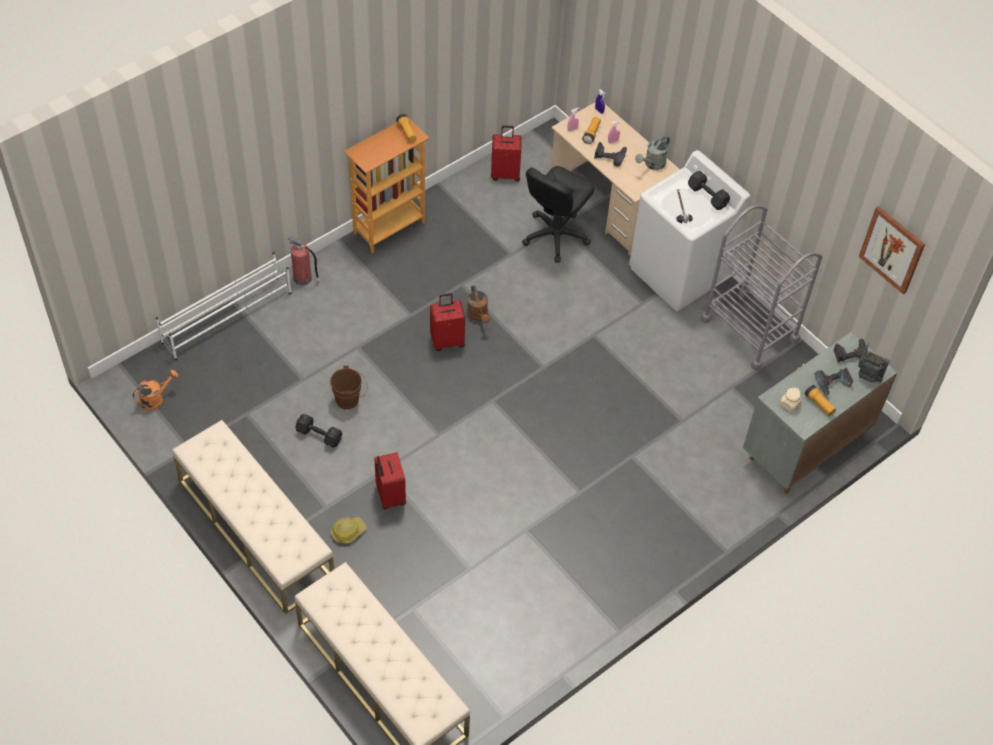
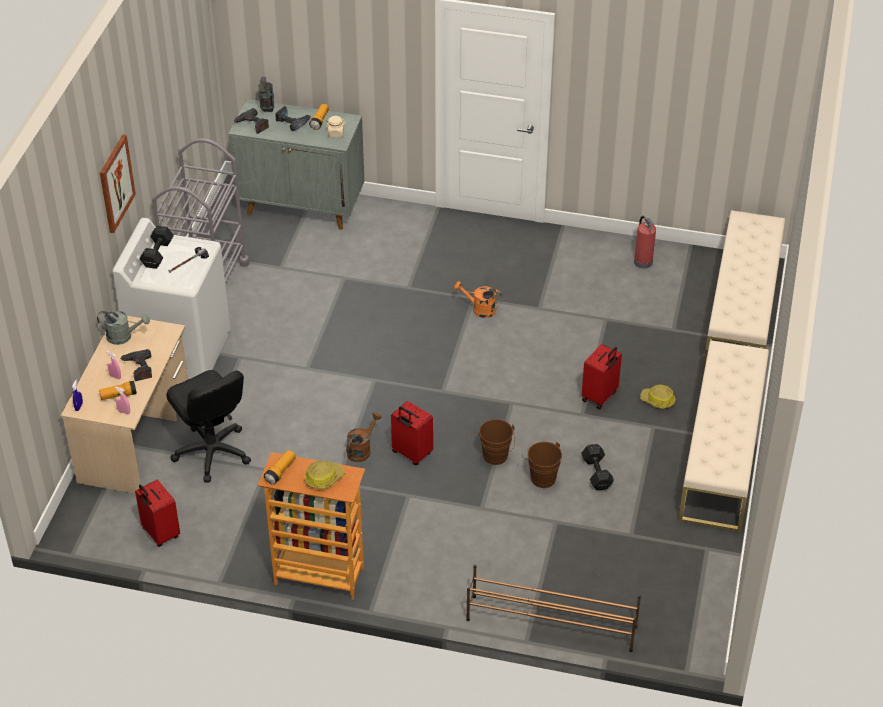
camera: 125 degrees left, 10 degrees down
(156, 399) = (689, 608): orange watering can -> orange watering can (479, 309)
(228, 317) = (550, 623): white shoe rack -> brown shoe rack
(303, 278) = (446, 599): fire extinguisher -> fire extinguisher (642, 261)
(378, 148) = (323, 478): none -> hard hat
(394, 386) = (496, 458): none -> brown bucket
(555, 236) = (212, 452): black office chair -> black office chair turned 60 degrees clockwise
(892, 249) = (188, 55): picture -> picture (116, 183)

